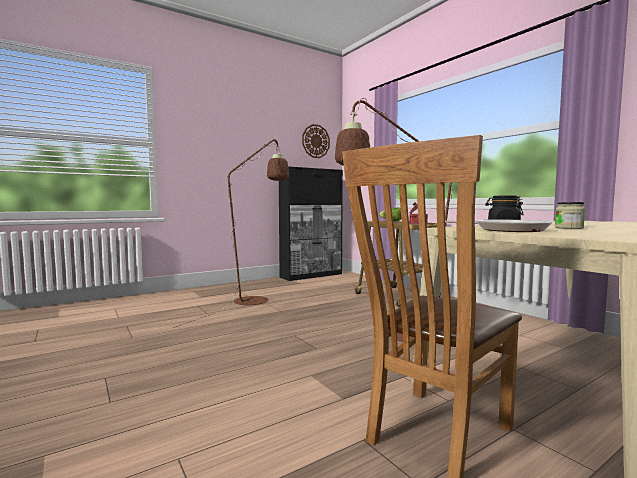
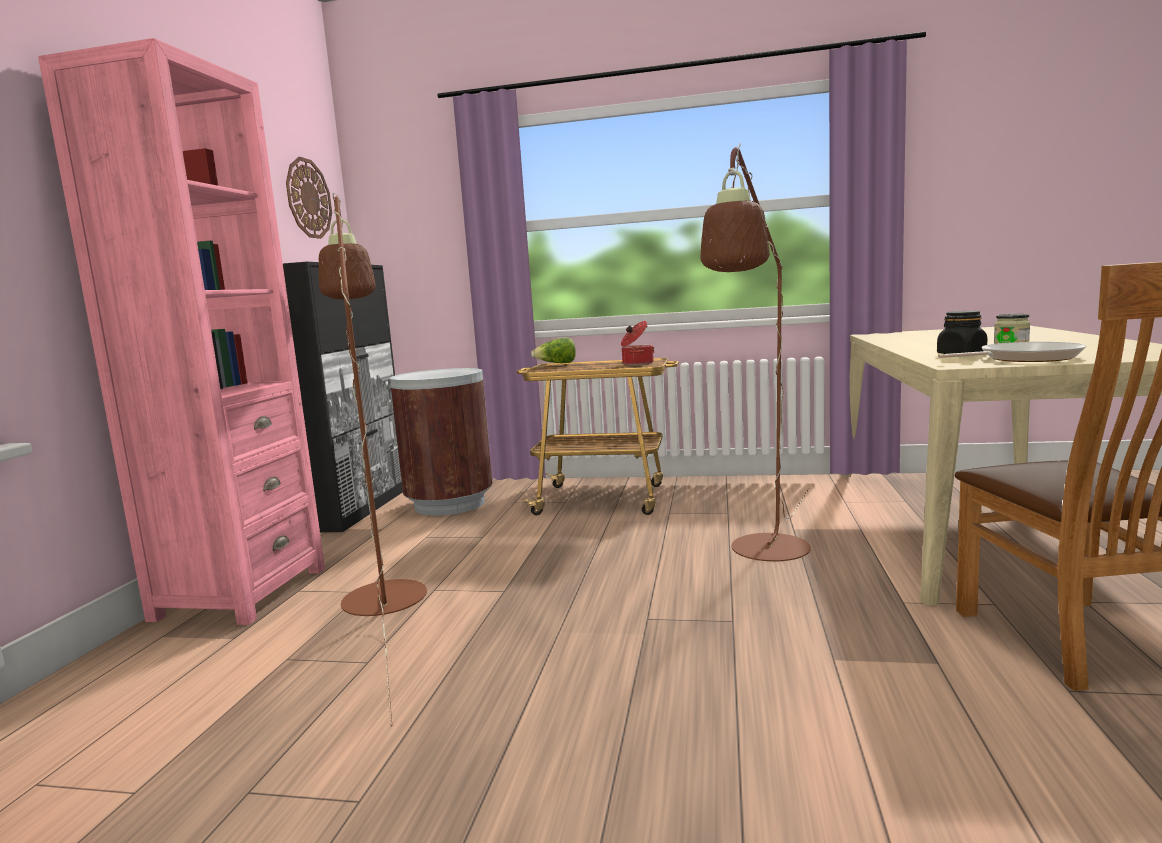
camera: 45 degrees left, 5 degrees up
(228, 288) = (241, 593): none -> pink bookcase
(340, 282) = (449, 504): none -> brown trash can

